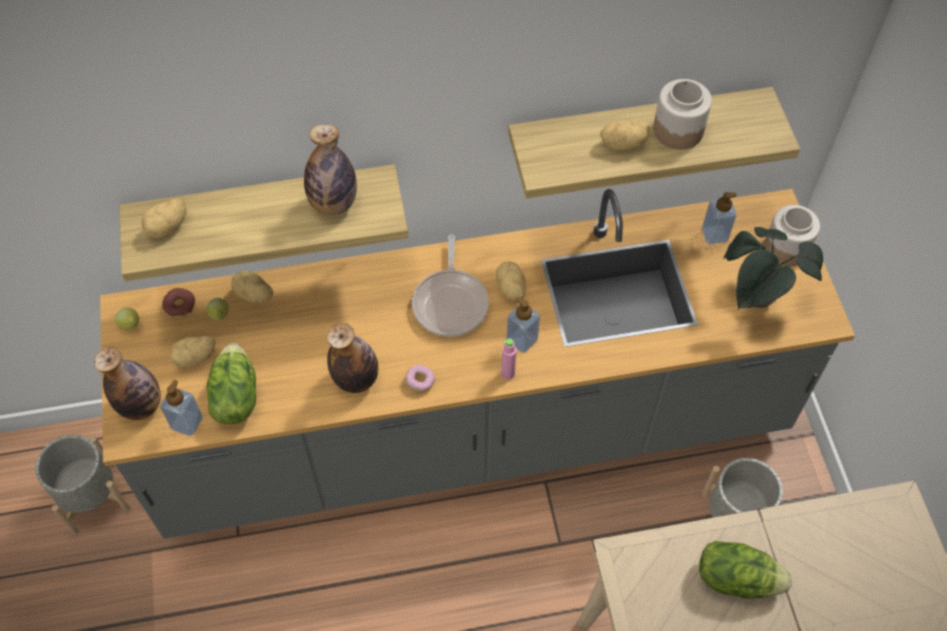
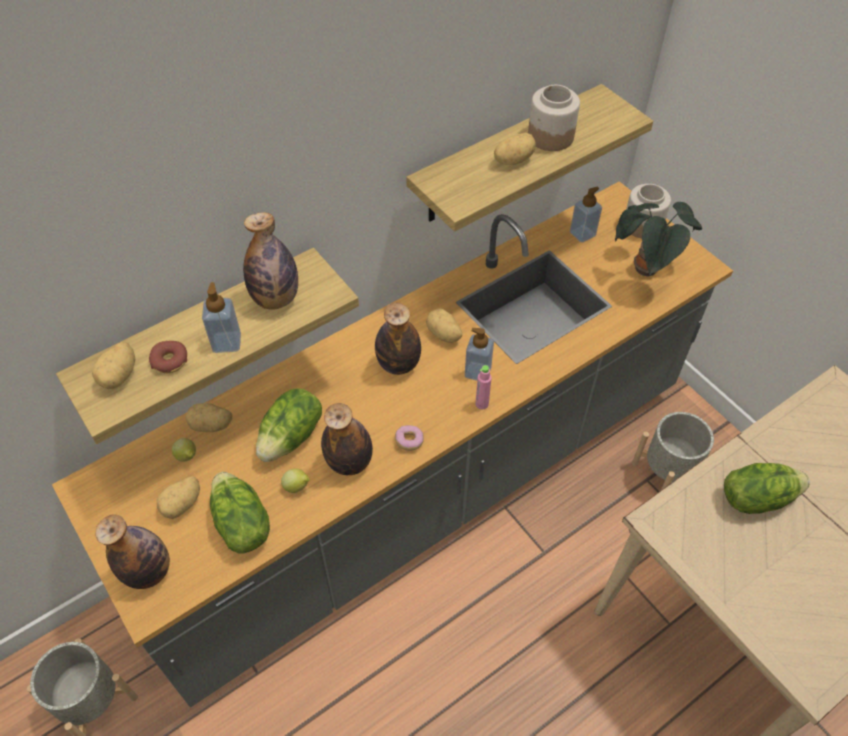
camera: 25 degrees left, 5 degrees down
(131, 325) = (99, 500): lemon -> lemon (297, 487)
(180, 306) = (141, 463): donut -> donut (170, 360)
(187, 423) = (205, 568): soap dispenser -> soap dispenser (226, 342)
(318, 334) = (292, 437): none -> lettuce
(451, 302) = (398, 364): frying pan -> bottle

